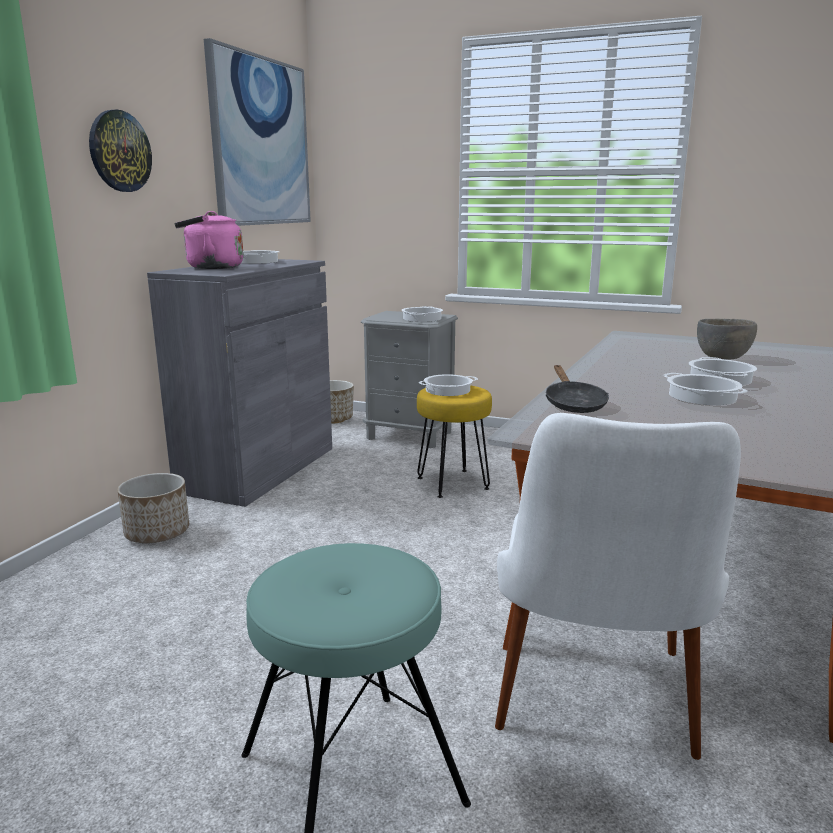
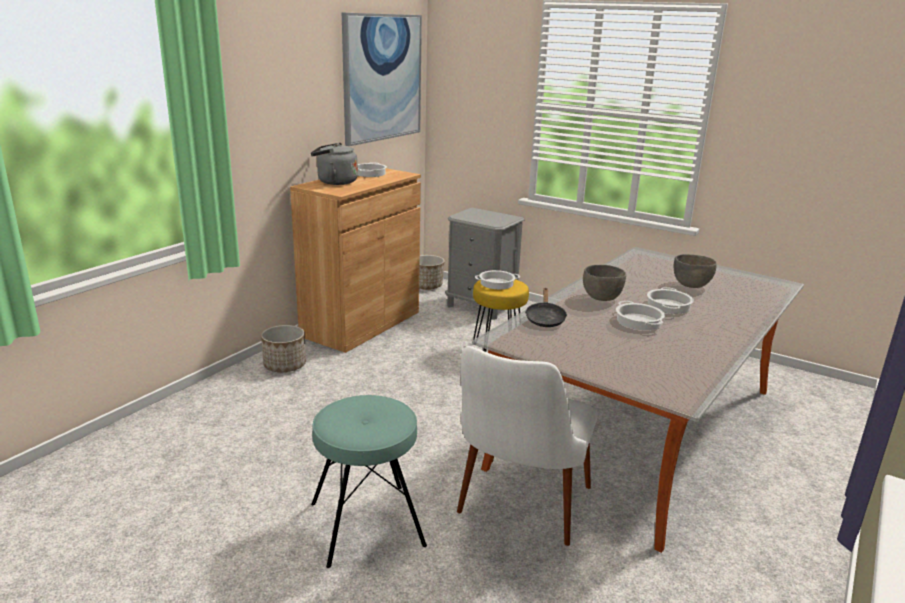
camera: 10 degrees right, 5 degrees up
(119, 151) = (276, 105): wall clock -> none
(211, 268) = (334, 182): pink kettle -> grey kettle
(259, 469) = (361, 324): grey cabinet -> brown cabinet
(421, 318) = (493, 220): cooking pot -> none
(626, 377) = (601, 298): none -> grey bowl

